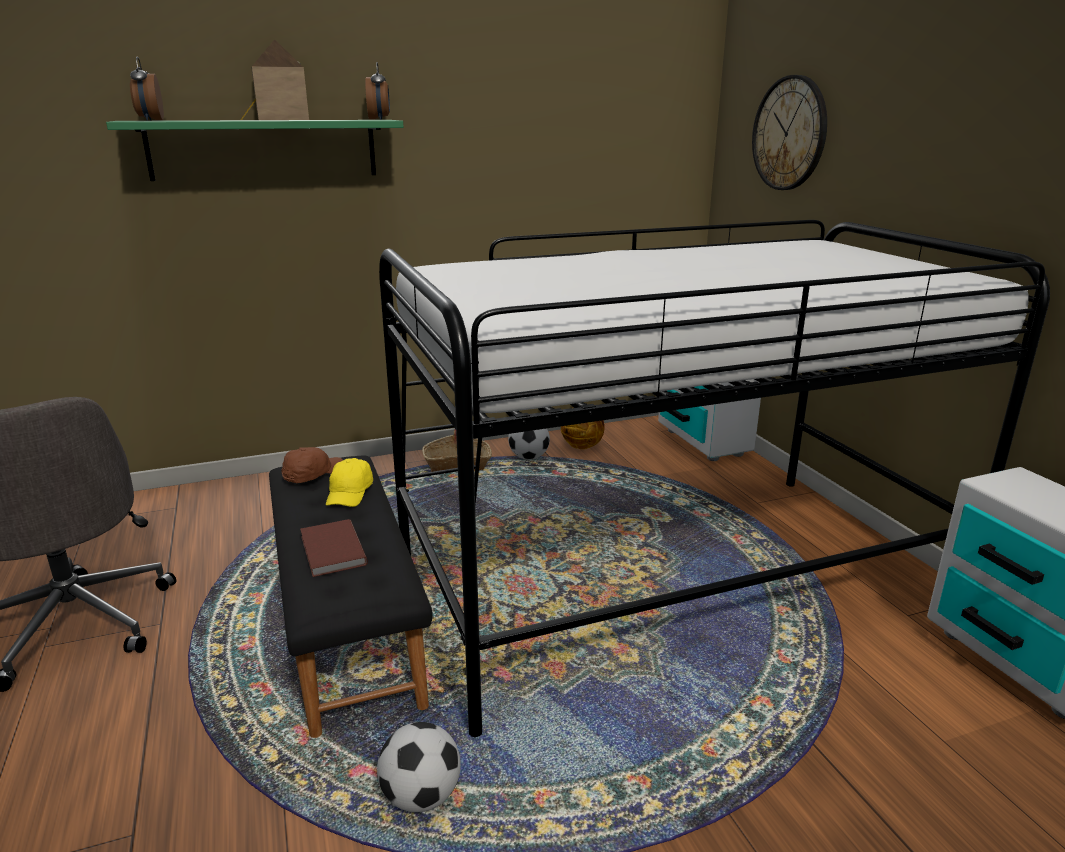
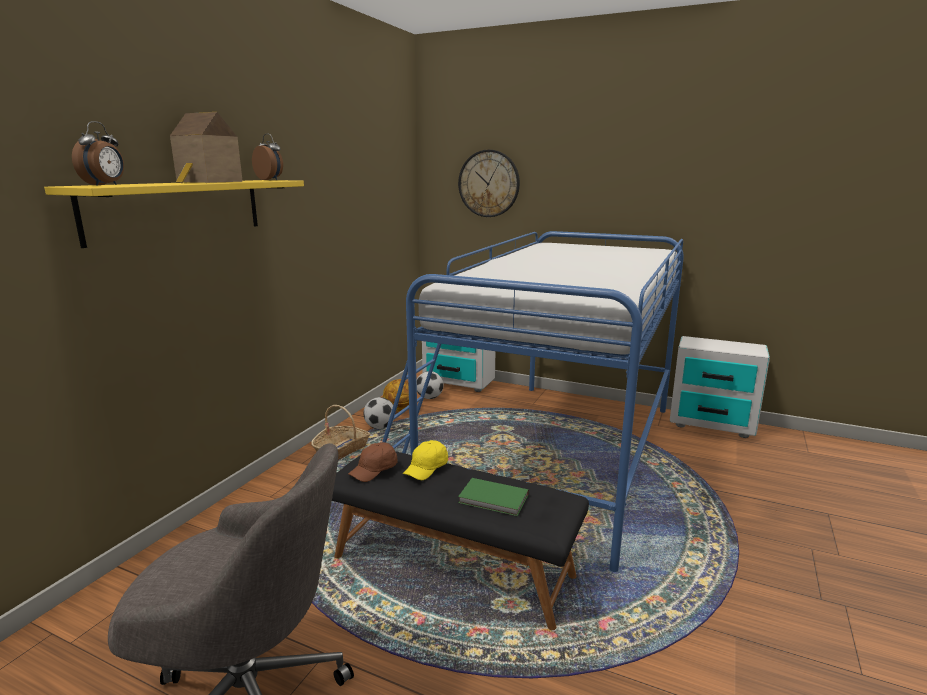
camera: 45 degrees left, 5 degrees down
(150, 120) = (105, 185): alarm clock -> alarm clock turned 105 degrees counterclockwise
(264, 149) = (178, 209): green shelf -> yellow shelf
(312, 474) = (374, 470): brown cap -> brown cap turned 135 degrees counterclockwise
(331, 551) = (494, 499): brown book -> green book
(350, 493) = (427, 468): yellow cap -> yellow cap turned 75 degrees clockwise
(421, 796) = (644, 611): football -> football (429, 398)
(663, 576) = (556, 455): black bed -> blue bed

